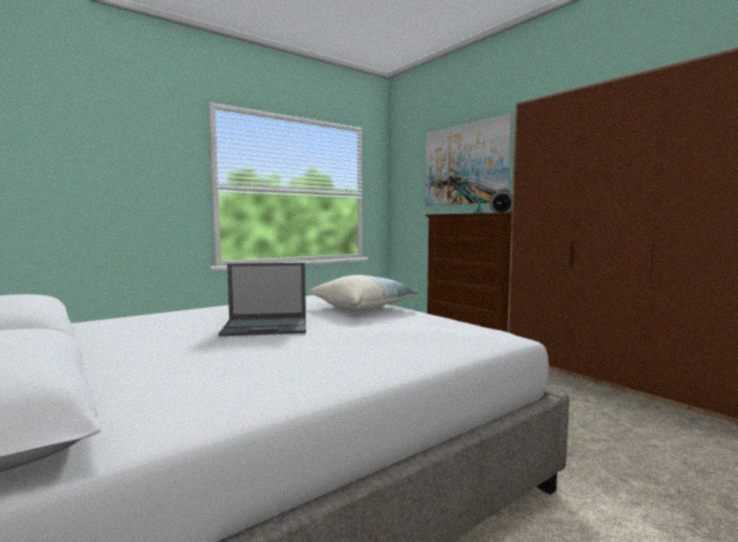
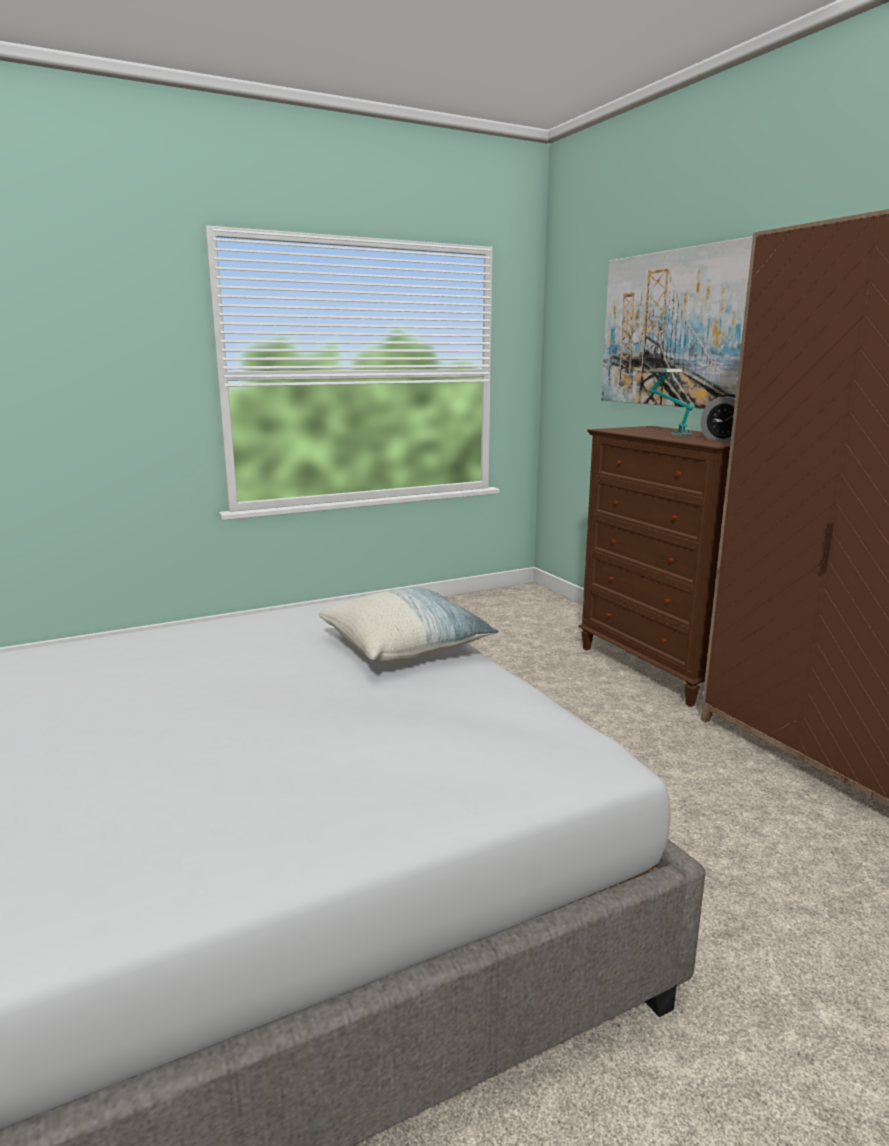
camera: 10 degrees right, 10 degrees up
(267, 327) = (216, 700): laptop -> none

